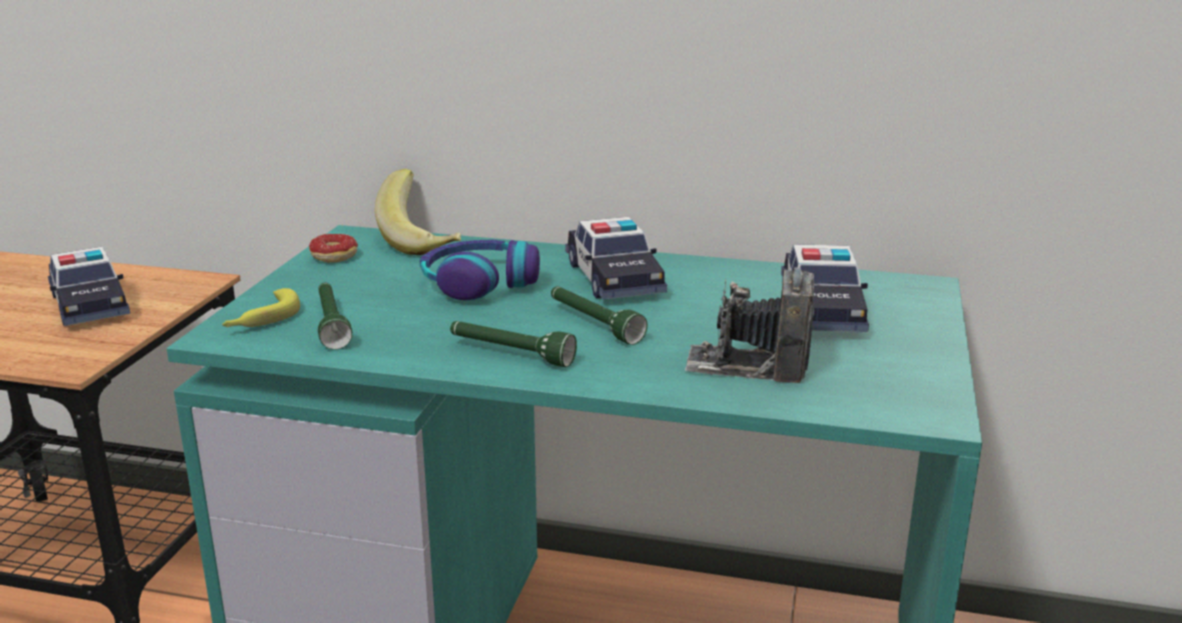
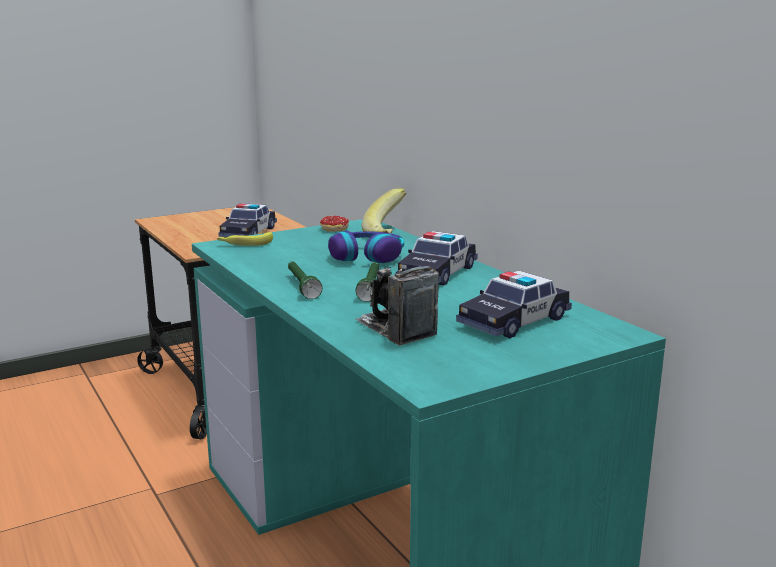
camera: 45 degrees right, 5 degrees down
(331, 324) = (264, 253): green flashlight -> none

